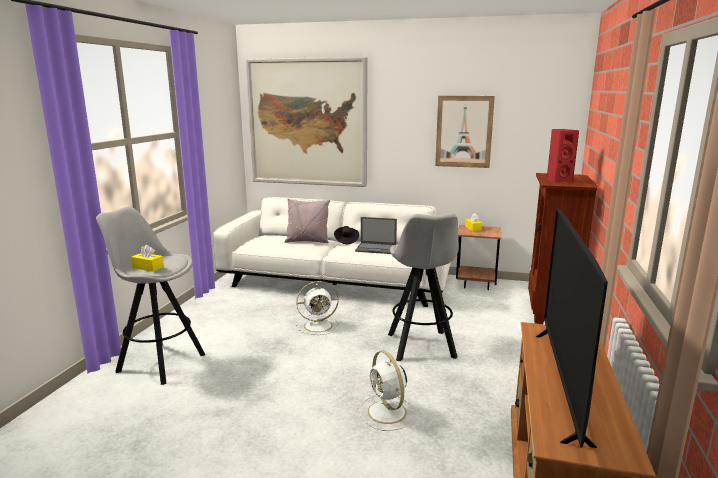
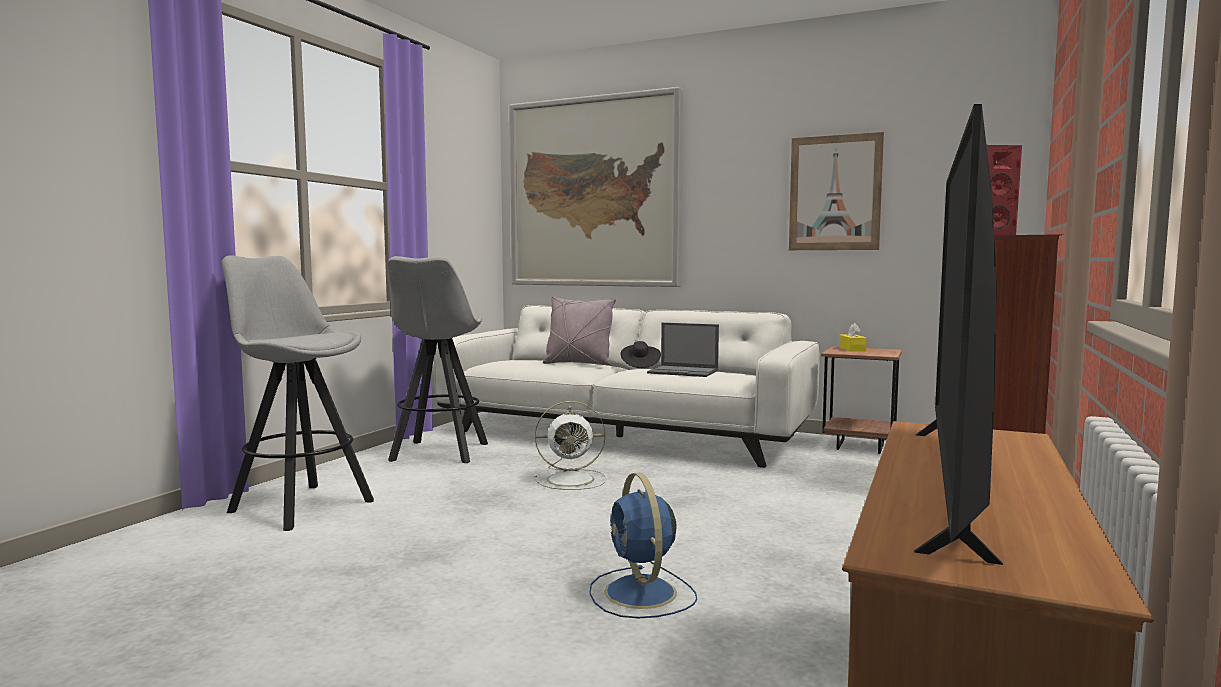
camera: 10 degrees right, 10 degrees down
(148, 267) = (287, 339): yellow tissue box -> none
(388, 413) = (641, 594): white fan -> blue fan
(421, 347) = (736, 514): grey stool -> grey stool (438, 453)

